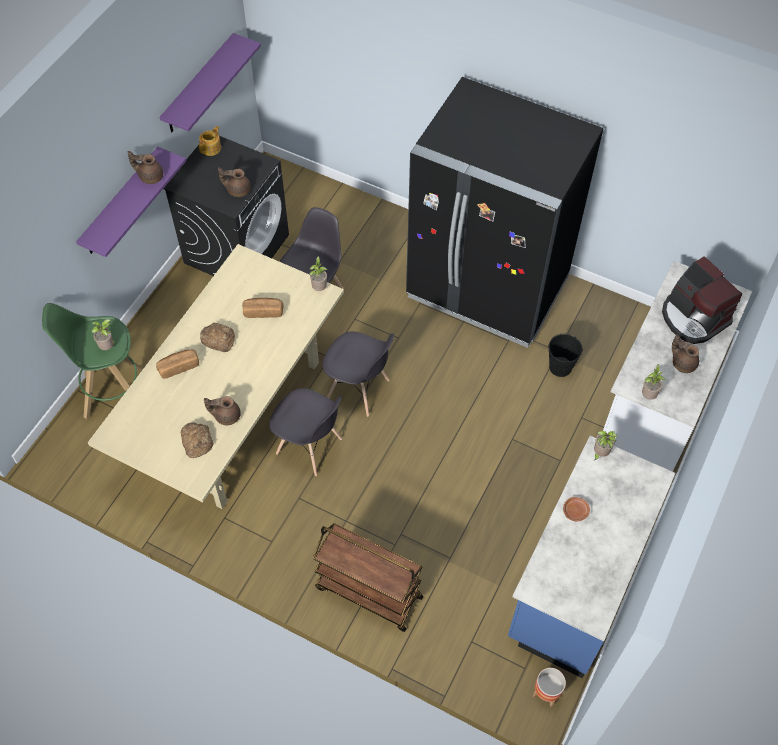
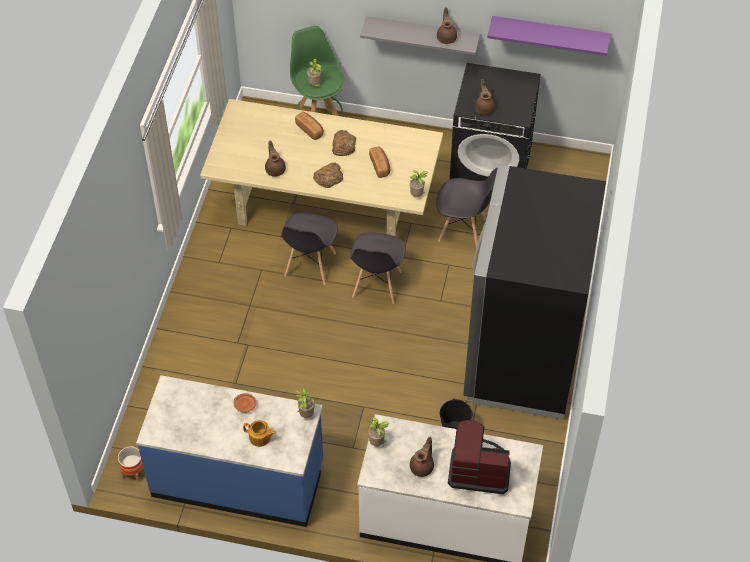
camera: 75 degrees right, 5 degrees down
(121, 203) = (422, 34): purple shelf -> grey shelf
(196, 441) = (247, 158): bread -> bread (328, 177)
(211, 148) = (522, 80): teapot -> teapot (260, 438)
(368, 592) = (191, 334): brown cart -> none
(693, 317) = (478, 469): coffee machine -> coffee machine turned 60 degrees clockwise

